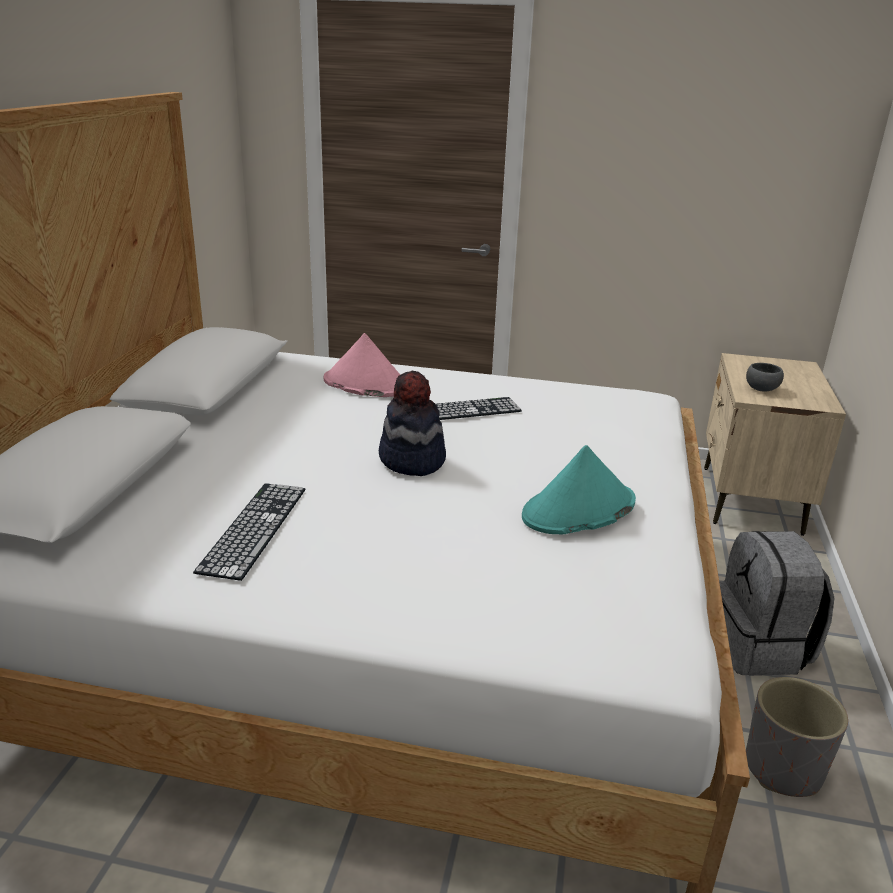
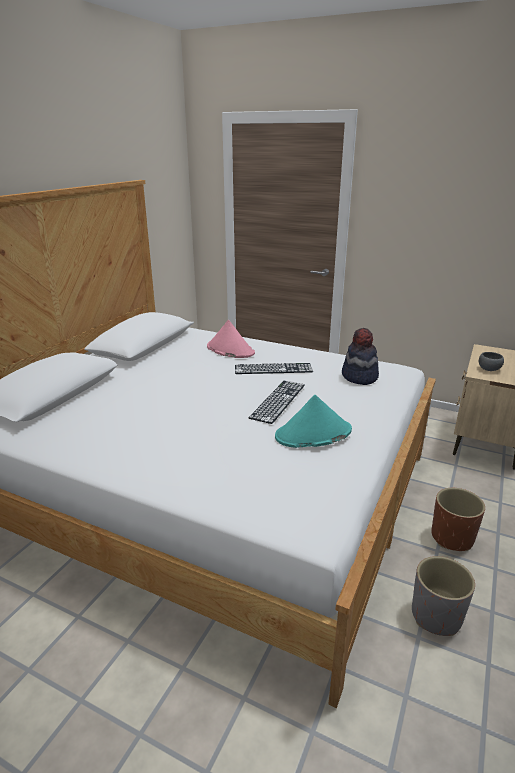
camera: 15 degrees right, 0 degrees up
(254, 528) = (125, 425): keyboard -> keyboard (278, 401)
(411, 460) = (230, 395): hat -> hat (359, 377)
(760, 648) = (452, 538): grey backpack -> brown planter

